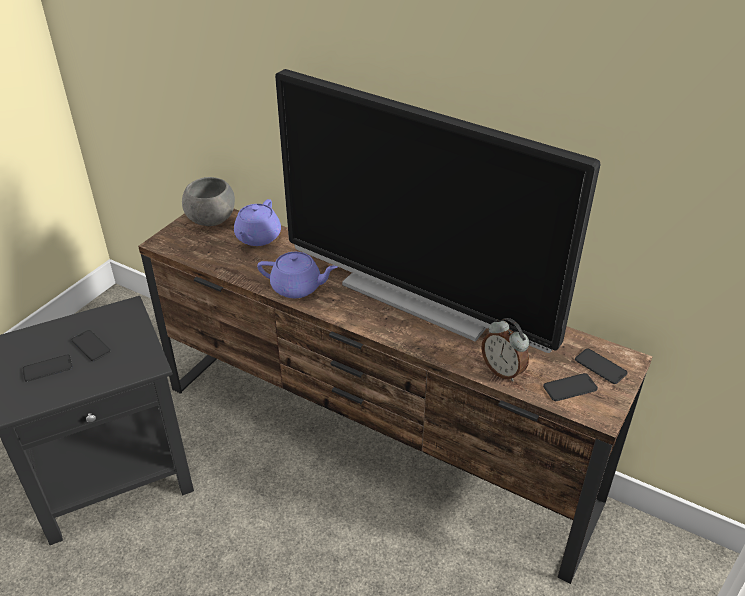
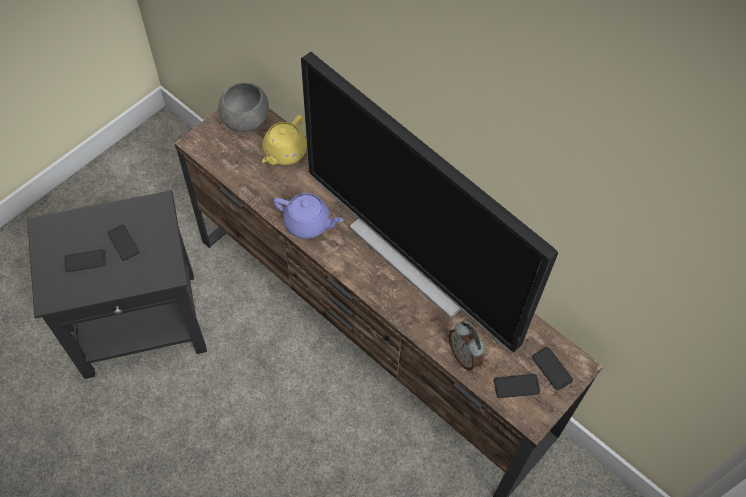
camera: 10 degrees right, 20 degrees up
(257, 238) = (284, 152): purple teapot -> yellow teapot

